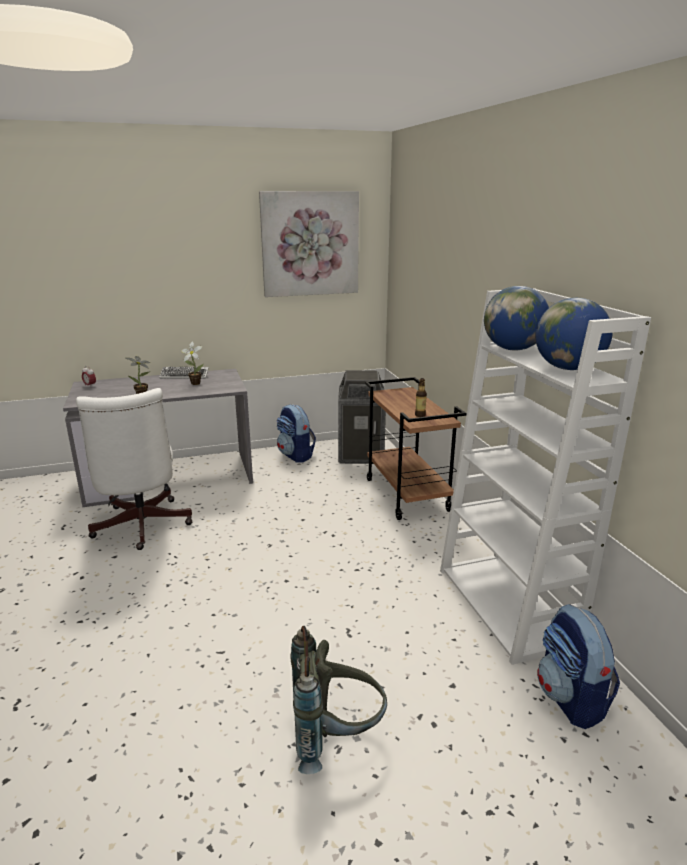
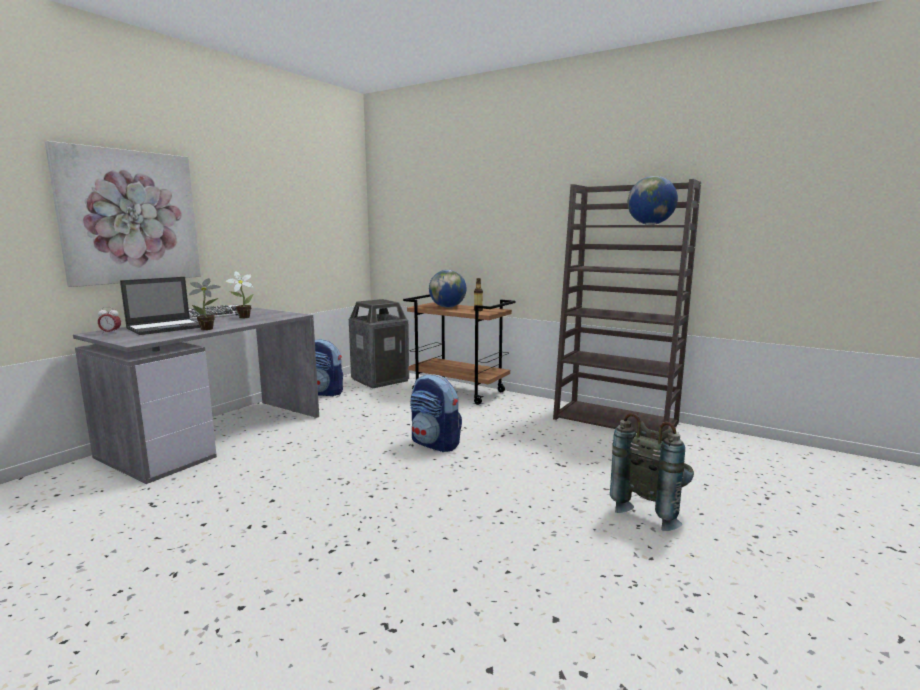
camera: 40 degrees left, 10 degrees down
(127, 386) = (166, 327): none -> laptop
(141, 527) = (259, 474): white office chair -> none
(310, 244) = (312, 183): picture -> picture (130, 217)
(507, 606) = (616, 421): white bookcase -> brown bookcase
(512, 349) = (593, 224): globe -> globe (447, 307)
(571, 699) = (711, 443): backpack -> backpack (435, 444)

